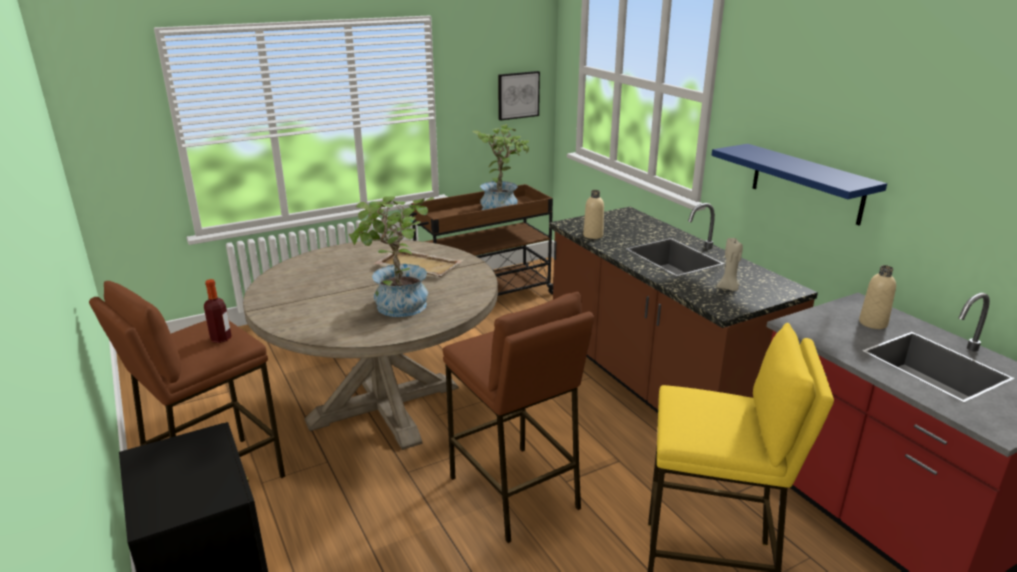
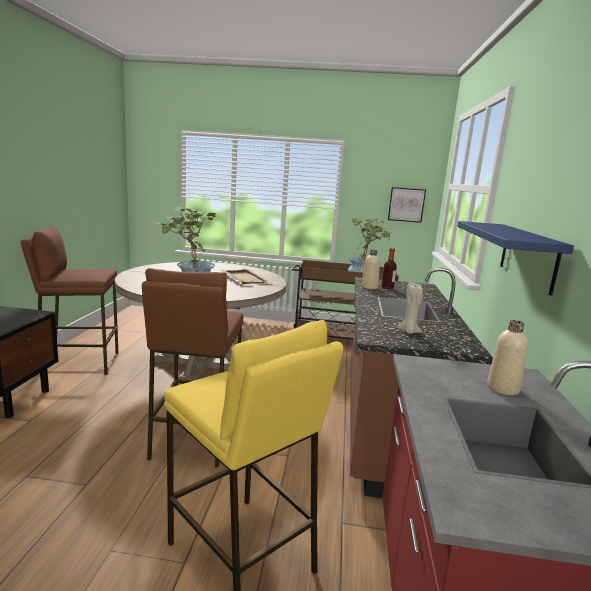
camera: 35 degrees right, 10 degrees down
(221, 338) = (91, 273): bottle -> bottle (387, 287)

